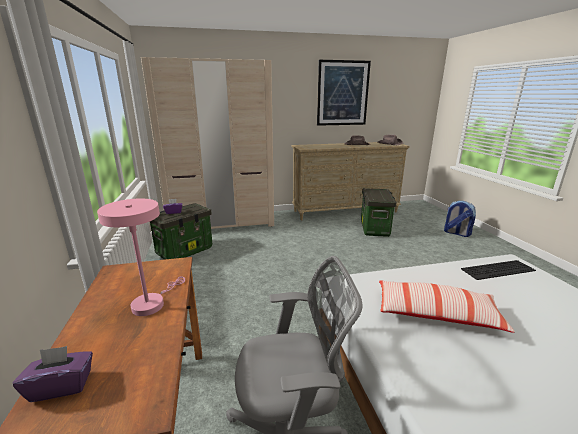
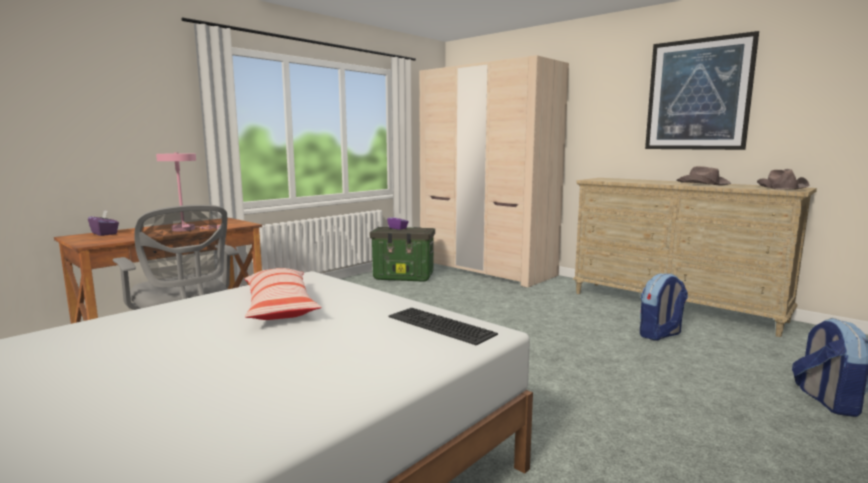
camera: 55 degrees right, 10 degrees down
(375, 228) = (660, 335): storage box -> backpack

